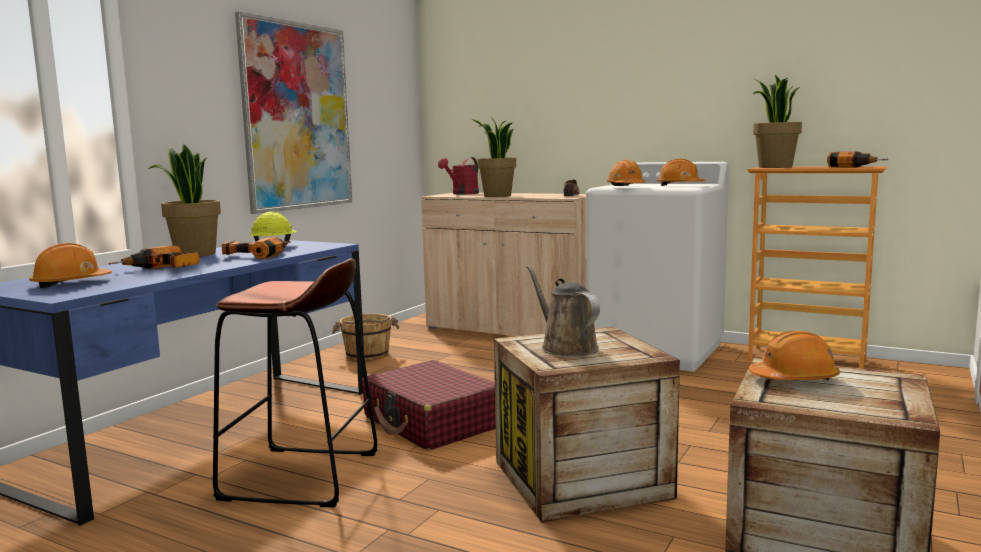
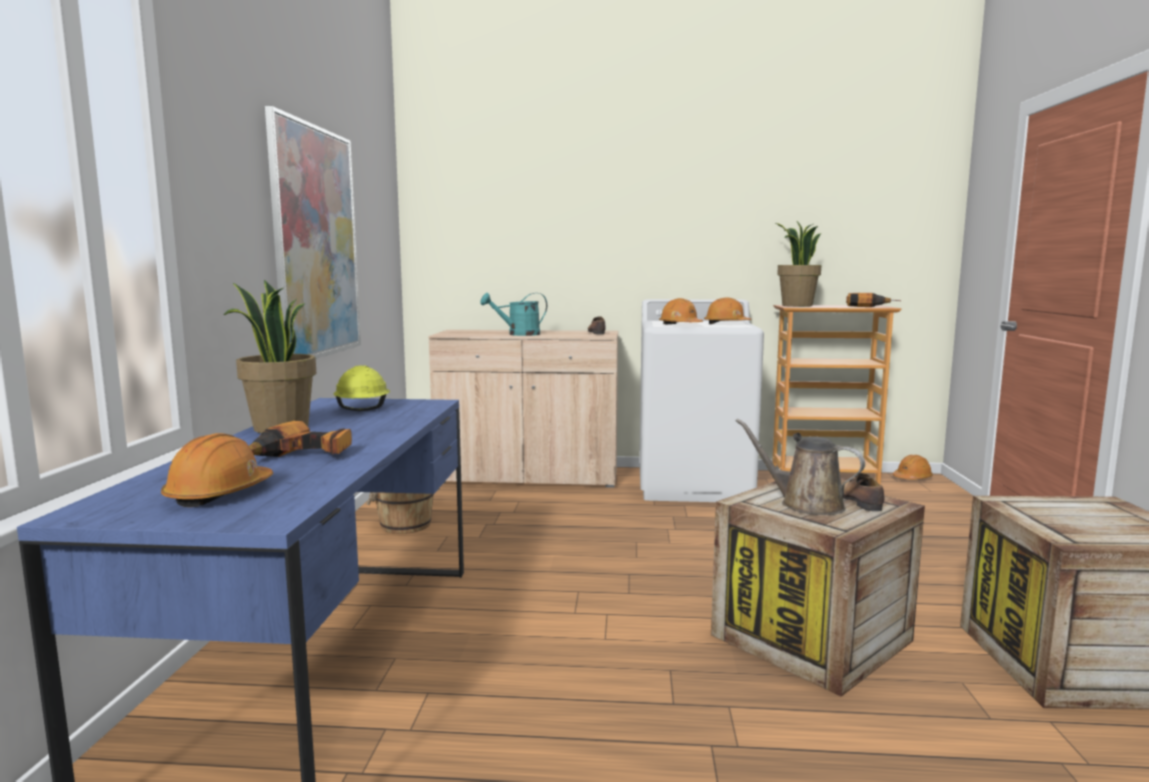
camera: 25 degrees left, 0 degrees up
(256, 255) = (375, 424): power drill -> none
(301, 476) = (527, 700): brown stool -> none
(432, 422) = (586, 599): red suitcase -> none
(462, 194) = (465, 331): red watering can -> none
(497, 196) = (518, 334): potted plant -> turquoise watering can
(620, 349) = (856, 500): none -> shoe
(794, 379) = (1048, 514): orange hard hat -> orange hard hat (912, 478)

